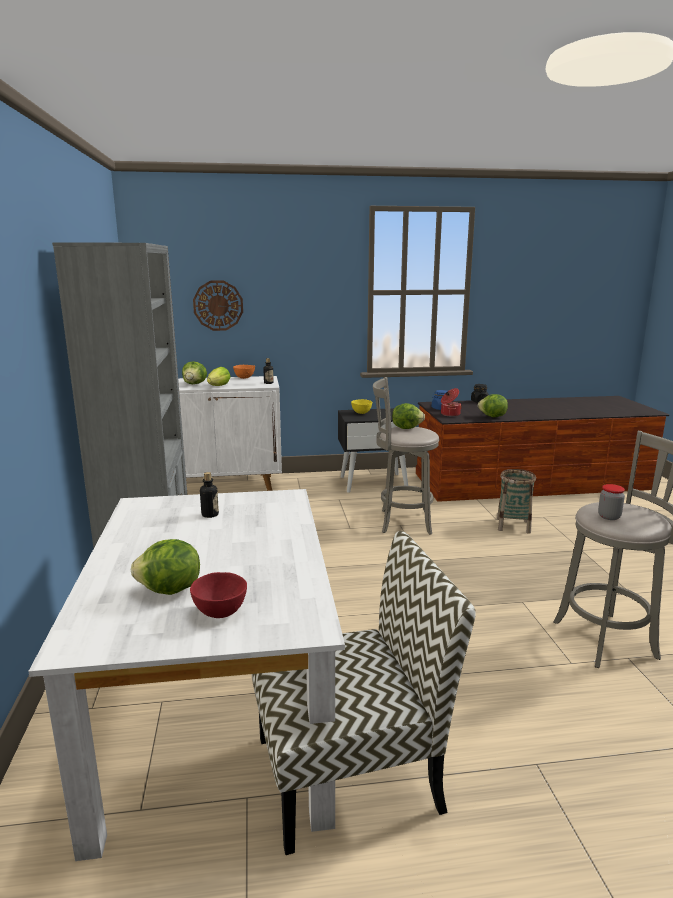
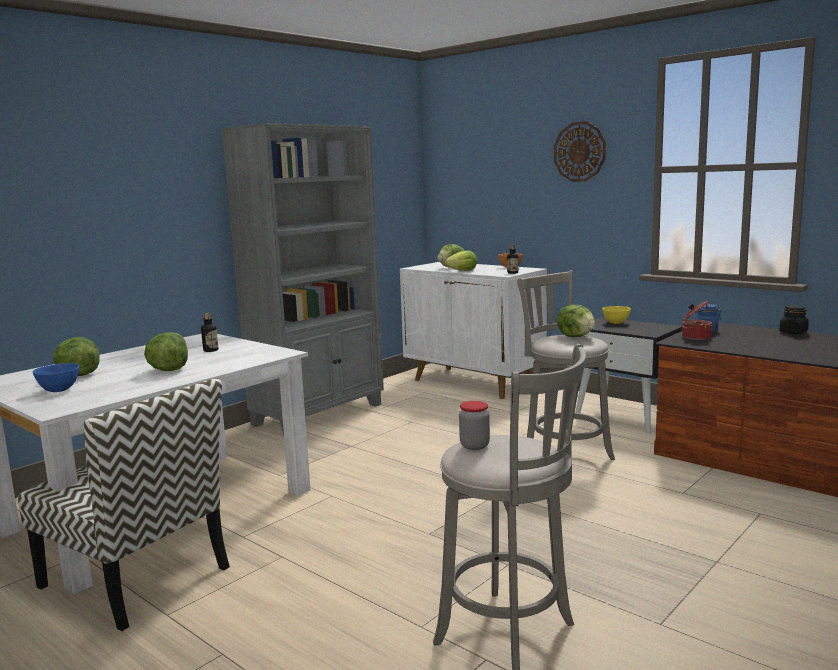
camera: 50 degrees right, 5 degrees down
(218, 305) = (496, 187): wall clock -> wall clock (579, 152)
(220, 612) = (59, 390): red bowl -> blue bowl
(492, 417) = (745, 348): lettuce -> lettuce (168, 370)
(513, 525) = (688, 505): basket -> none

